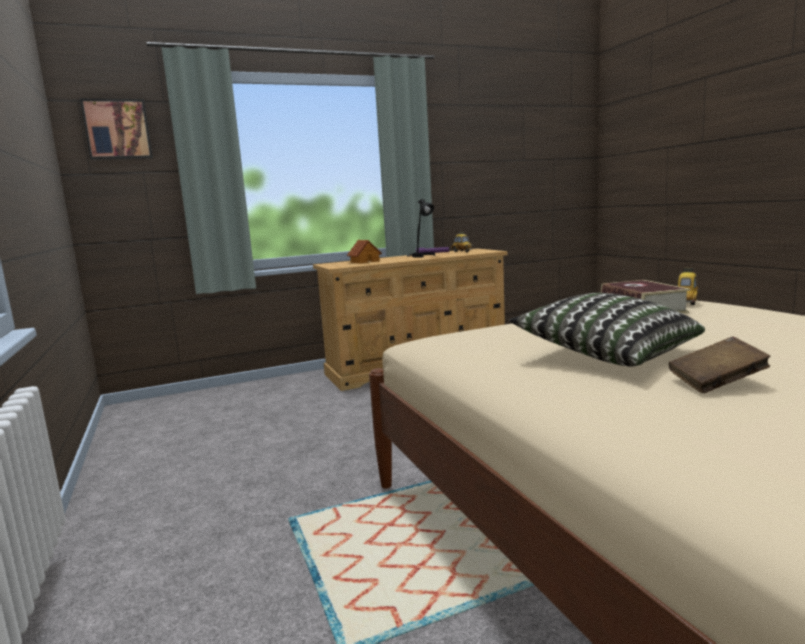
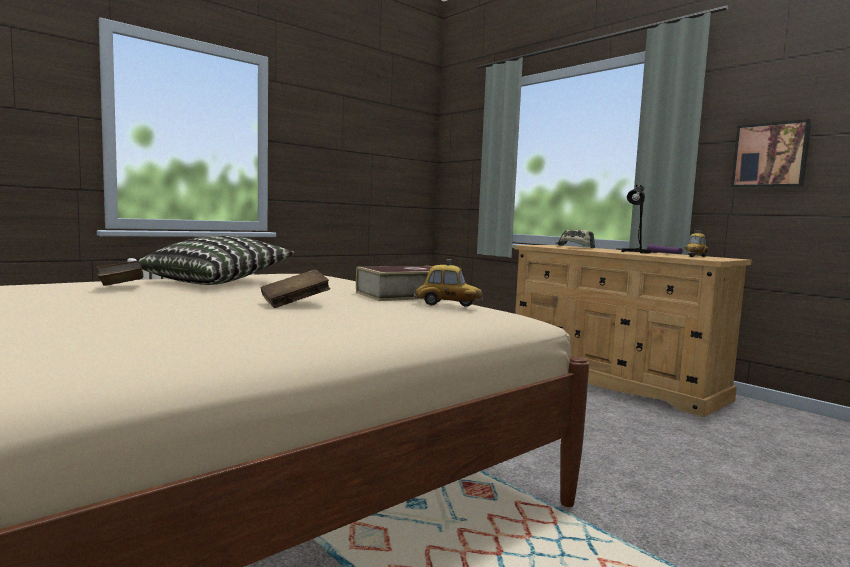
camera: 70 degrees right, 5 degrees down
(117, 129) = (464, 130): picture -> picture (770, 155)
(364, 261) = (574, 247): toy house -> cap
(749, 325) = (295, 304): none -> brown book

